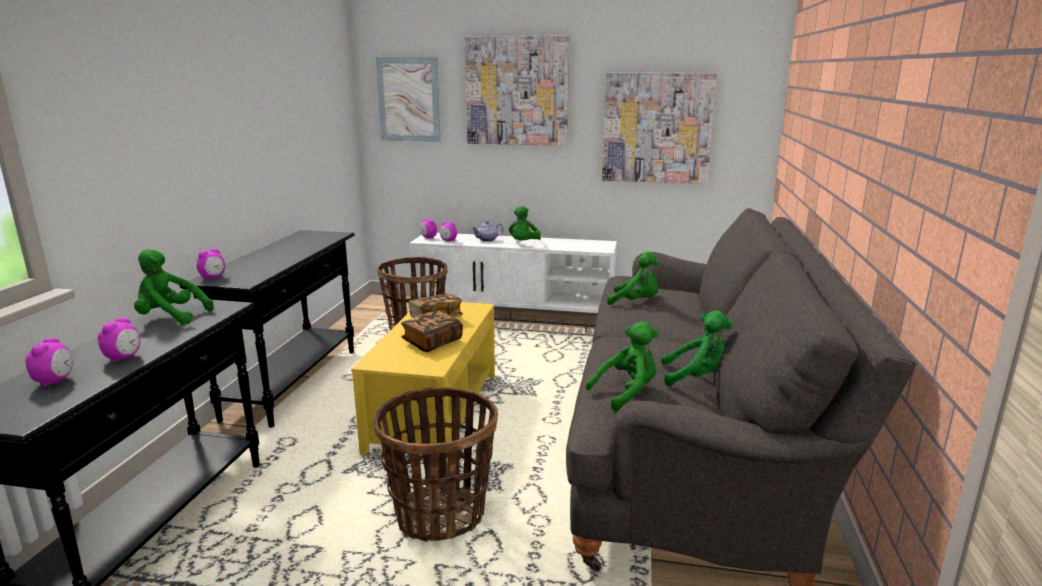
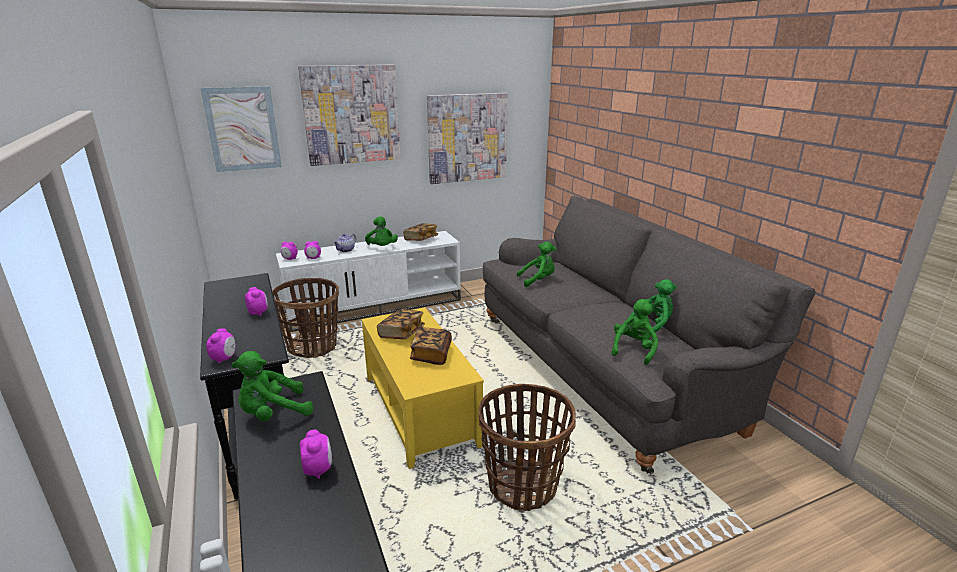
camera: 35 degrees left, 5 degrees up
(55, 381) = (301, 521): alarm clock -> alarm clock (258, 313)
(576, 244) = (421, 239): none -> book

